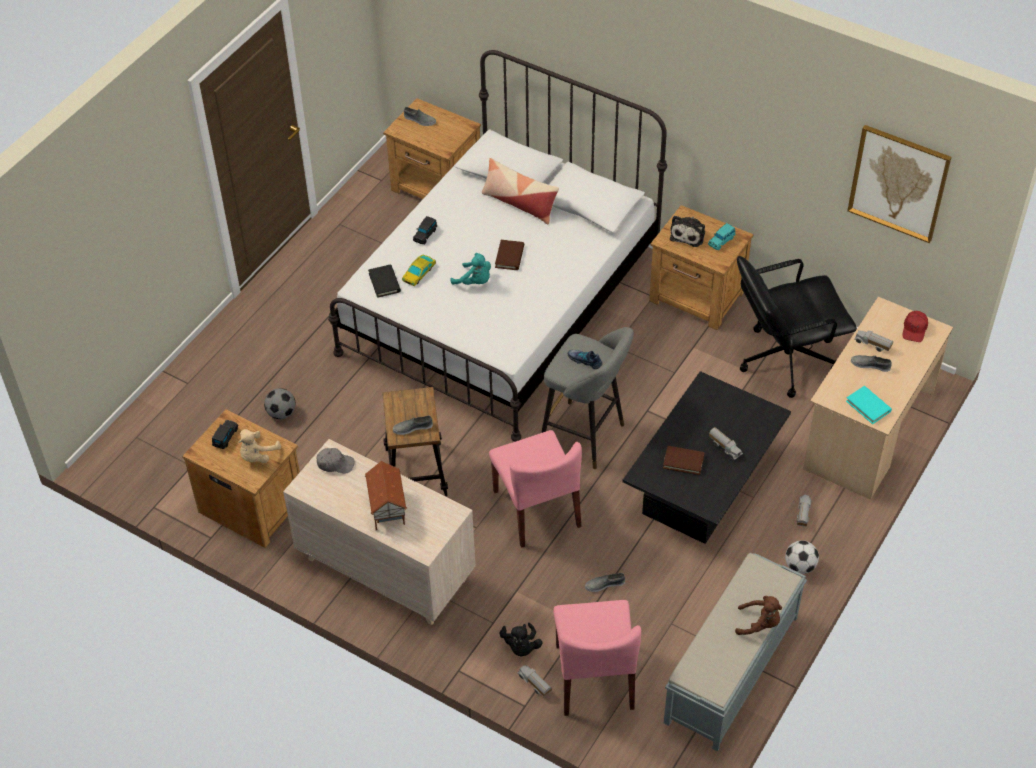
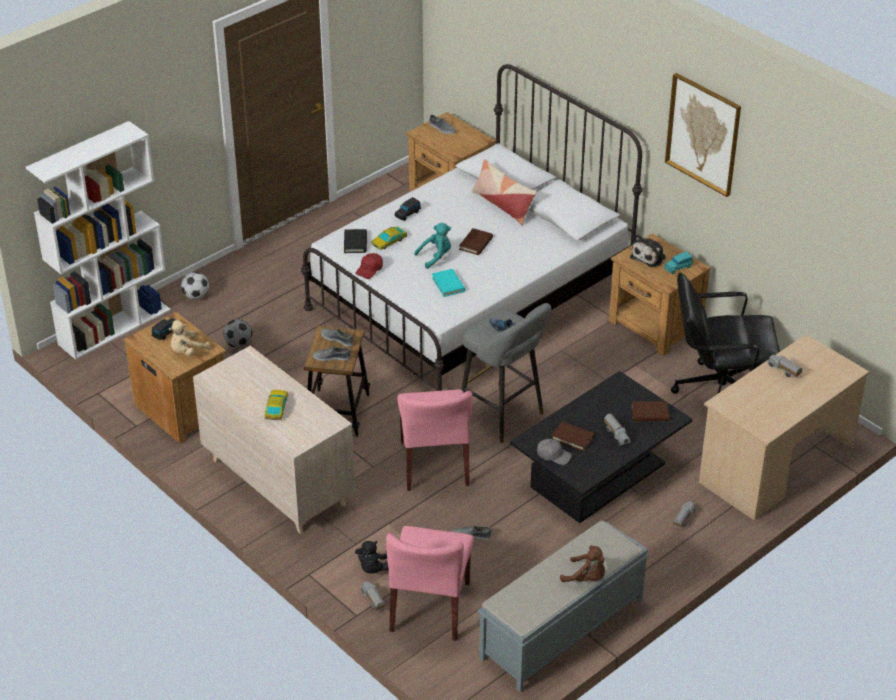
camera: 15 degrees right, 10 degrees down
(140, 421) = (115, 326): none -> white bookcase
(335, 464) = (247, 365): grey cap -> grey cap (553, 455)
(386, 509) = (276, 408): toy house -> toy car
(474, 281) = (436, 257): turquoise plush toy -> turquoise plush toy turned 75 degrees counterclockwise
(748, 415) = (650, 413): none -> brown book
(800, 566) = (663, 560): football -> football (196, 296)
(868, 406) = (758, 418): turquoise book -> turquoise book (448, 284)
(870, 365) = (774, 386): grey shoe -> grey shoe (337, 339)
(898, 183) = (833, 219): picture -> picture (703, 134)
(914, 329) = (830, 366): red cap -> red cap (369, 269)

